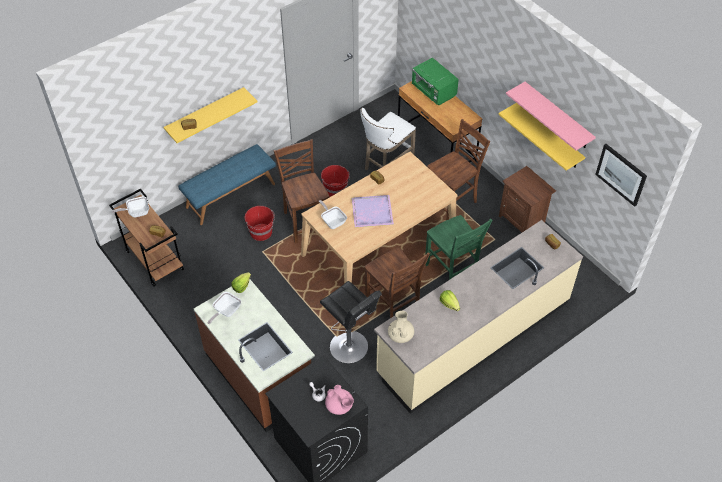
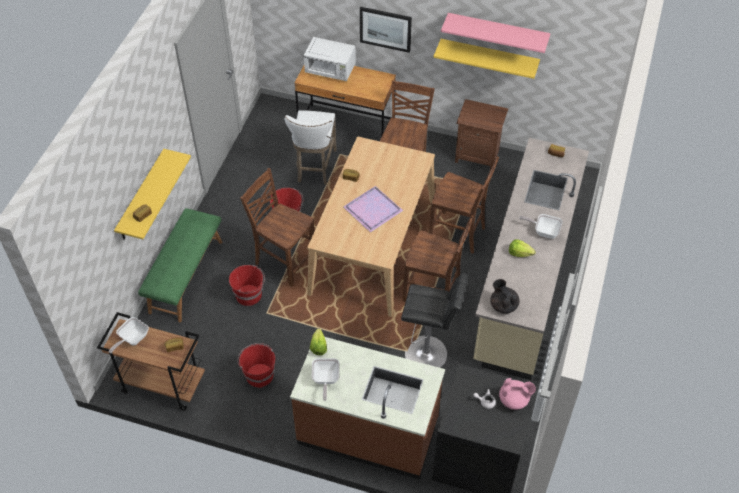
camera: 35 degrees left, 0 degrees up
(221, 291) = (259, 375): none -> red bucket
(230, 195) = (185, 276): blue bench -> green bench
(332, 221) = (344, 238): frying pan -> frying pan (543, 231)
(400, 335) = (503, 305): beige teapot -> black teapot
(433, 92) = (330, 71): green microwave -> white microwave
(452, 272) = (458, 234): green chair -> brown chair
(621, 174) = (588, 57): picture -> picture (385, 29)

